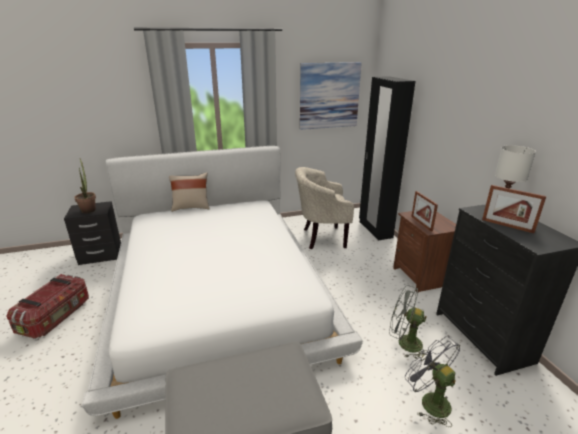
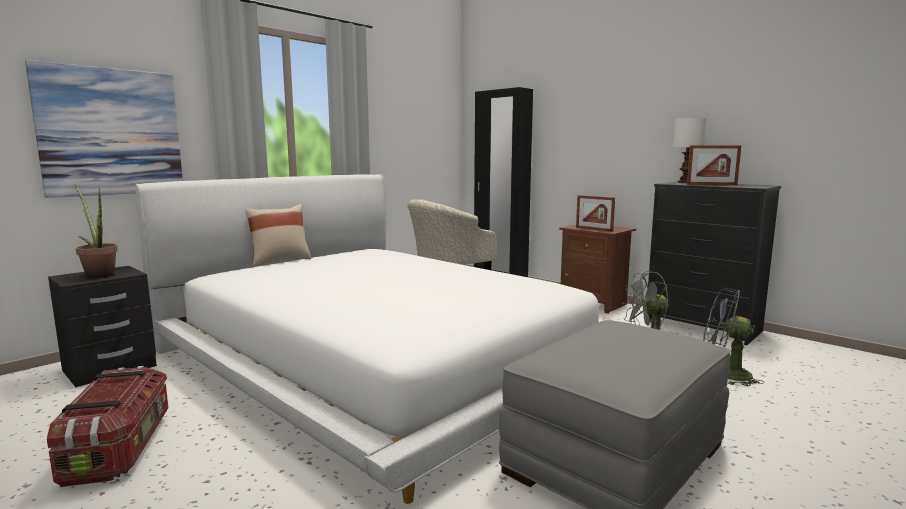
camera: 30 degrees left, 15 degrees down
(329, 96) = (419, 119): picture -> picture (111, 132)

